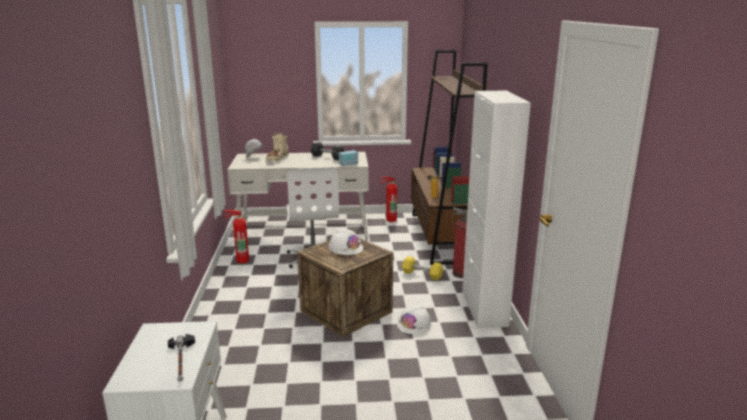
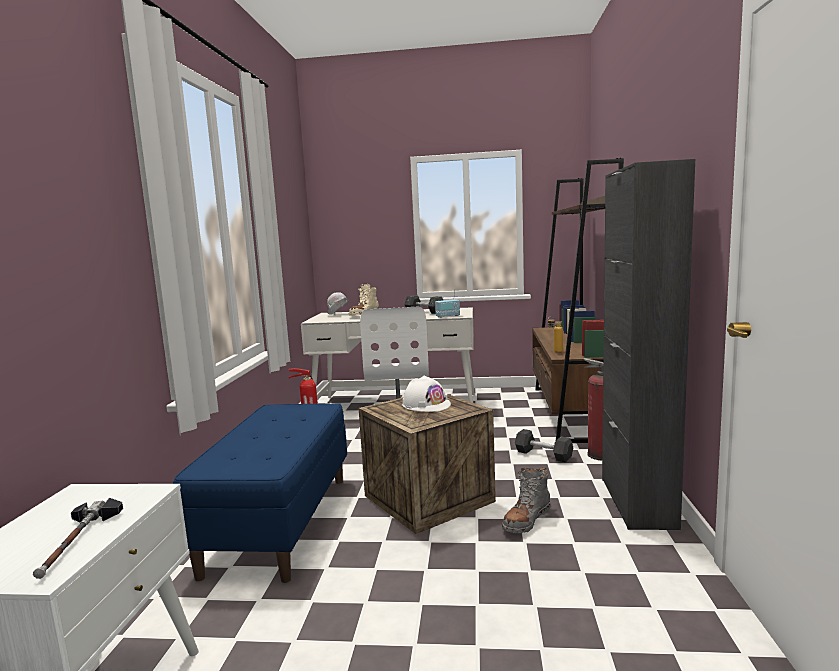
camera: 10 degrees right, 10 degrees down
(245, 333) = (279, 522): none -> blue bench
(390, 219) = (506, 394): fire extinguisher -> none
(414, 324) = (526, 520): white hard hat -> grey boot
(422, 274) = (543, 455): yellow dumbbell -> grey dumbbell
(484, 309) = (637, 502): white cabinet -> black cabinet

